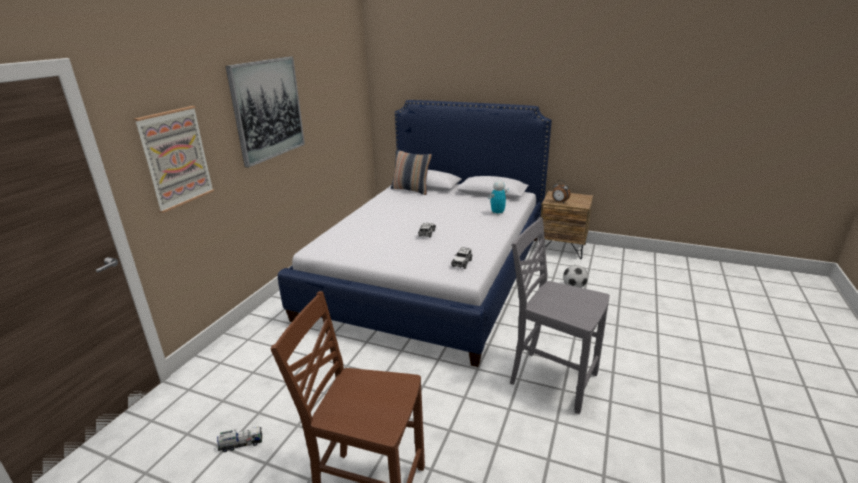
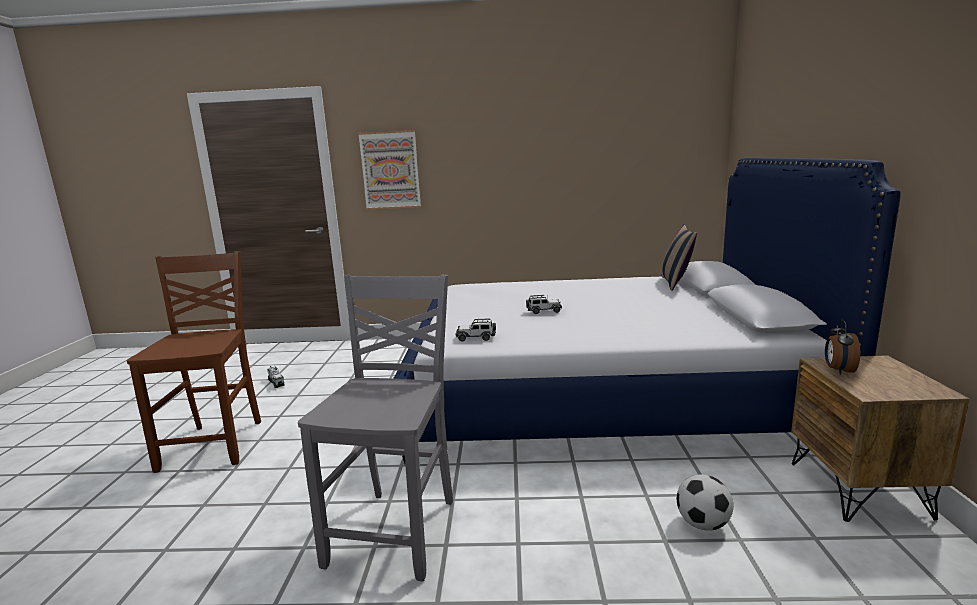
camera: 70 degrees right, 10 degrees down
(267, 109) = (509, 146): picture -> none
(497, 213) = (671, 331): toy robot -> none

